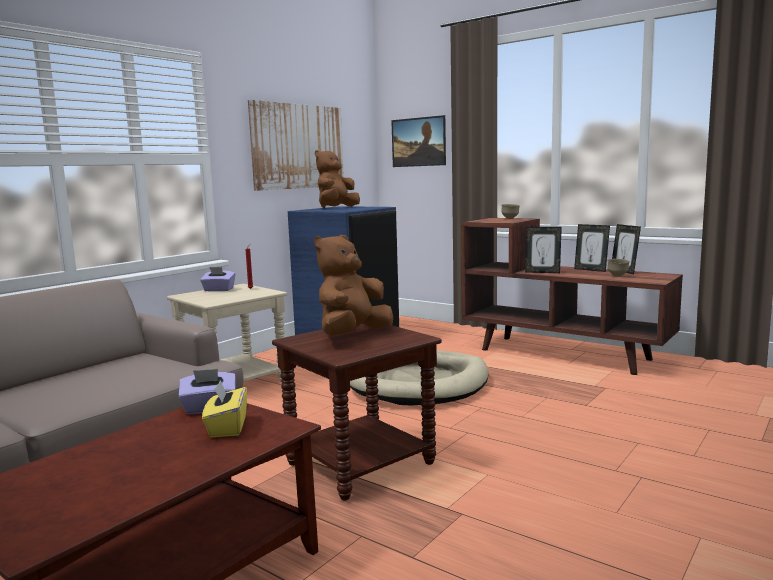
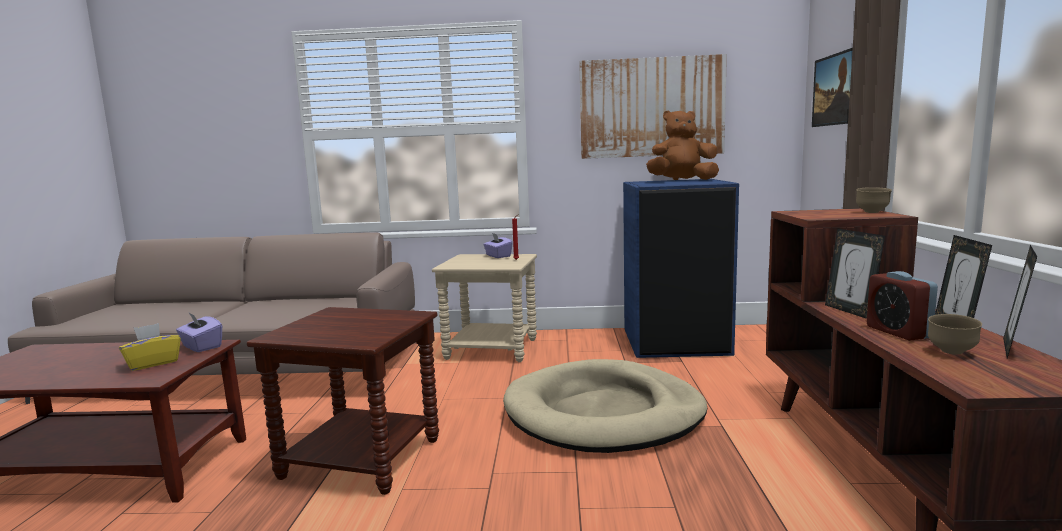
camera: 55 degrees right, 0 degrees up
(352, 335) = (361, 321): brown plush toy -> none
(583, 274) = (898, 332): none -> alarm clock

